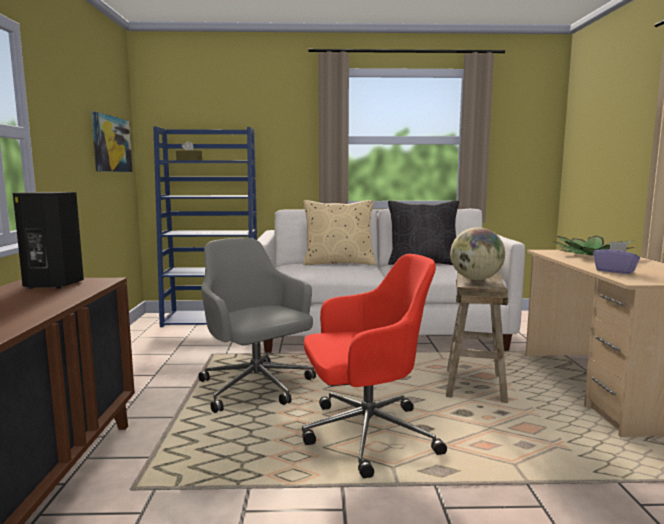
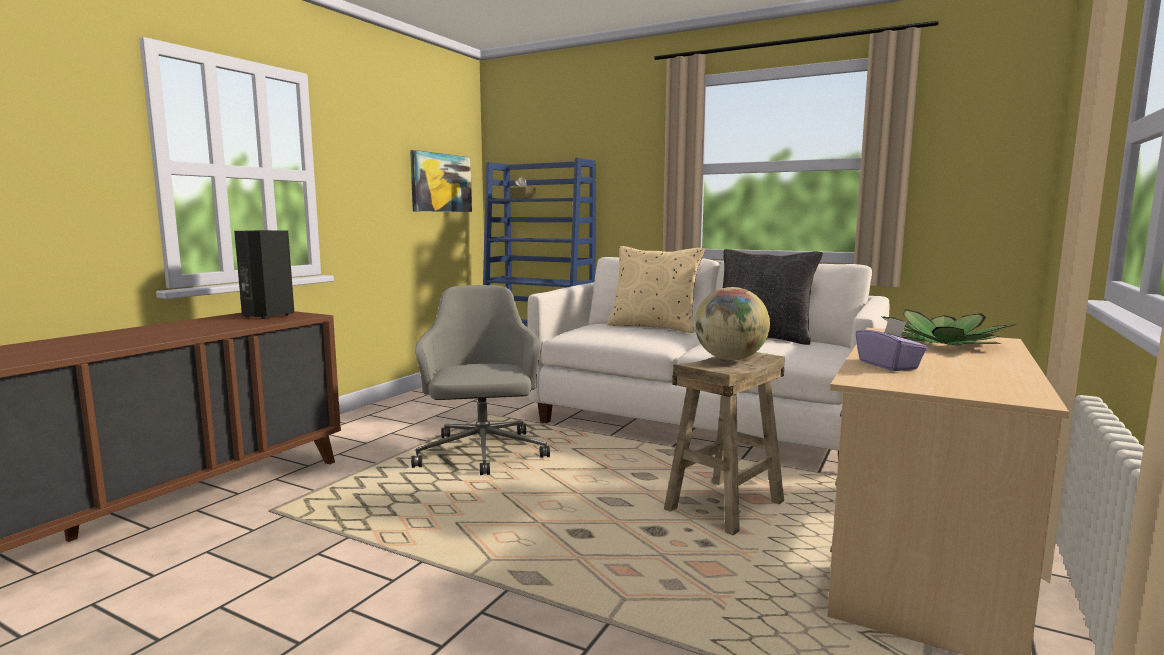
camera: 30 degrees right, 0 degrees up
(365, 435) = (514, 523): red office chair -> none

